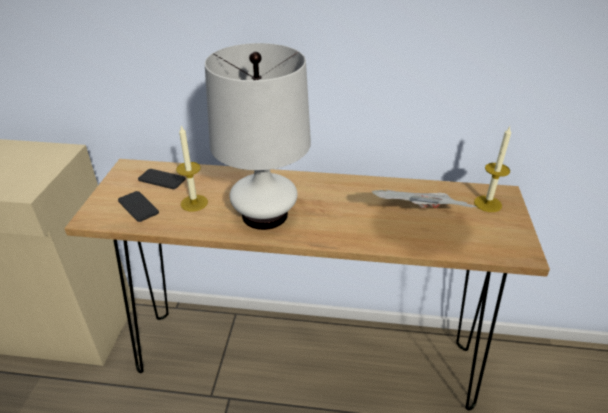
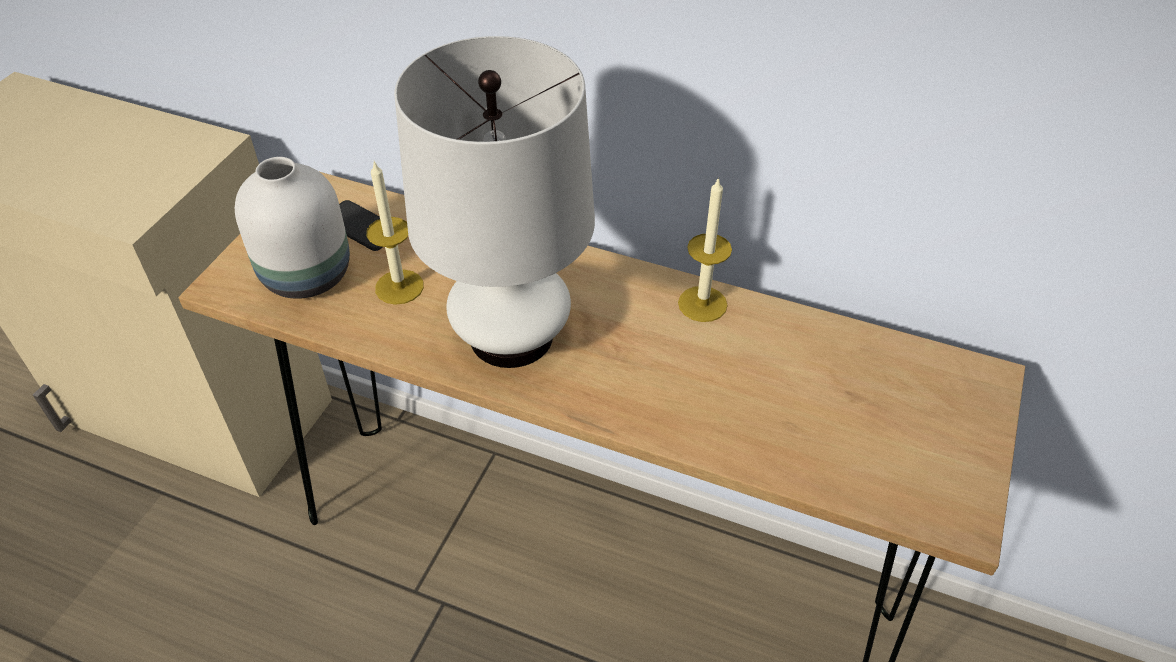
camera: 15 degrees right, 10 degrees up
(138, 206) = (305, 276): phone -> white vase
(421, 220) = (793, 404): newspaper -> none
(487, 204) = (941, 395): candle -> candle (702, 304)

